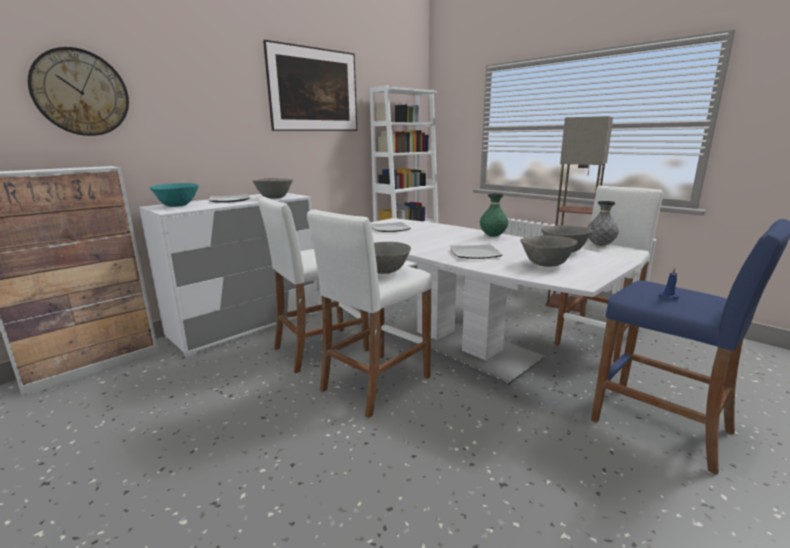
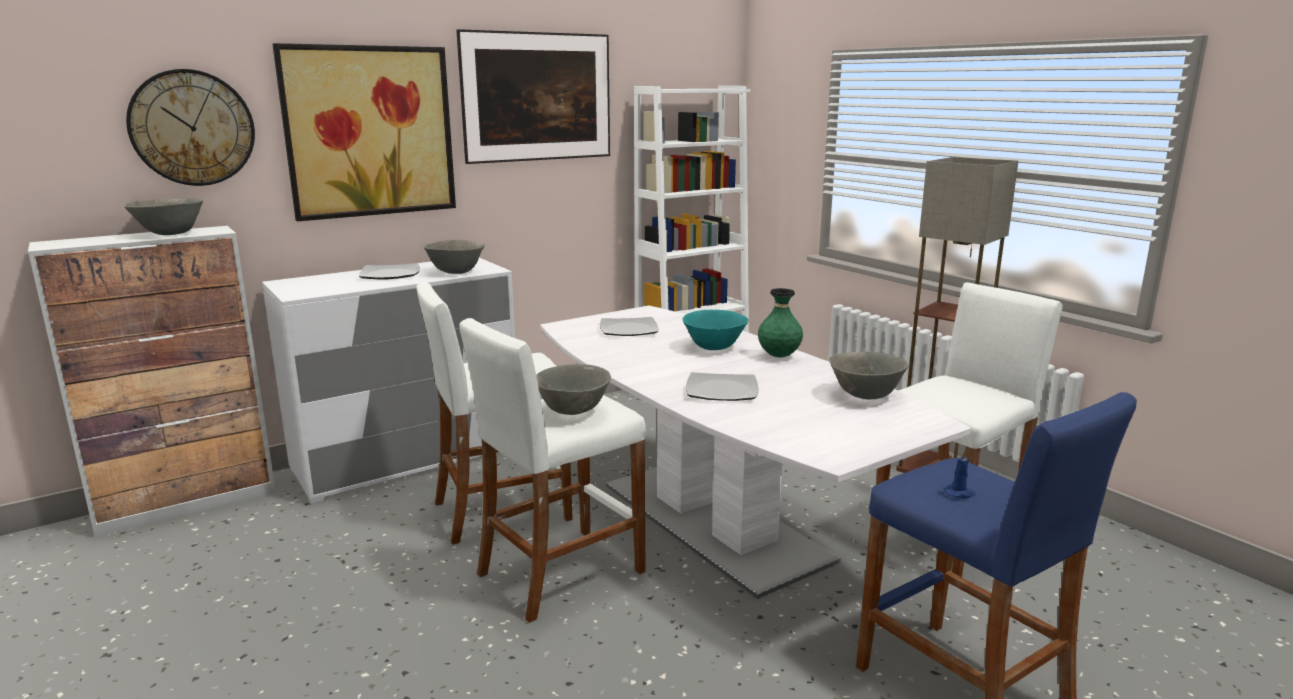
camera: 10 degrees right, 0 degrees up
(178, 206) = (313, 284): turquoise bowl -> turquoise bowl (714, 348)
(209, 105) = (369, 132): none -> picture
(546, 265) = (812, 421): grey bowl -> grey bowl (169, 234)
(600, 245) = (950, 385): grey vase -> none

